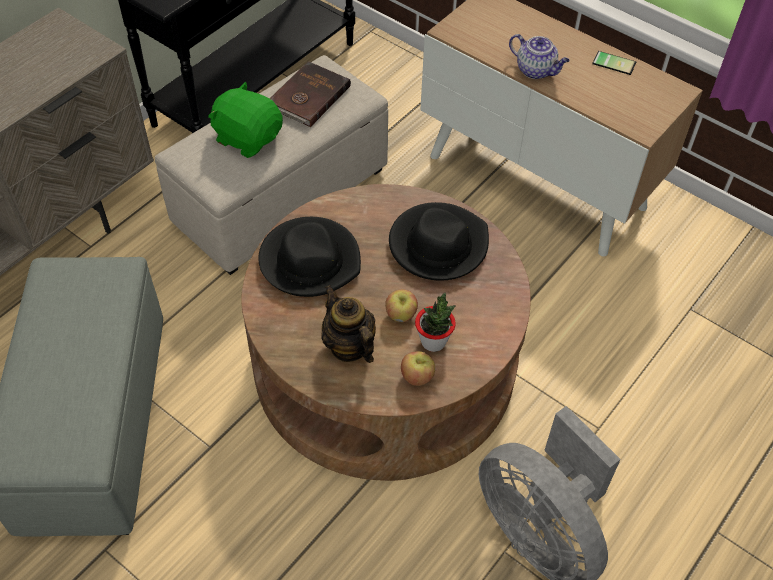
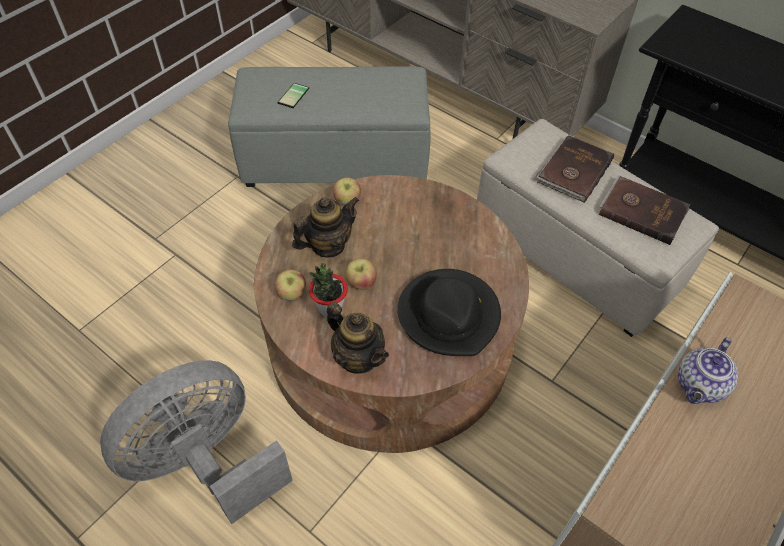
camera: 90 degrees right, 0 degrees up
(248, 138) = (573, 171): green plush toy -> brown book
(282, 330) = (347, 201): none -> apple
(310, 260) = (423, 216): black hat -> none
(491, 316) = (358, 357): none -> teapot
(614, 62) = (752, 491): phone -> phone (295, 96)

